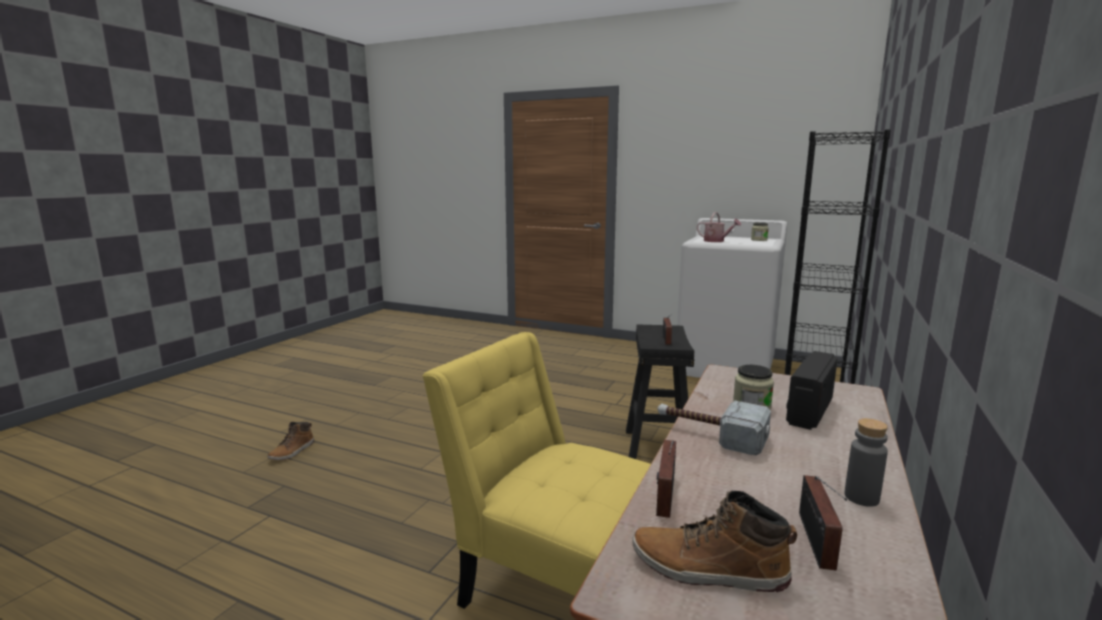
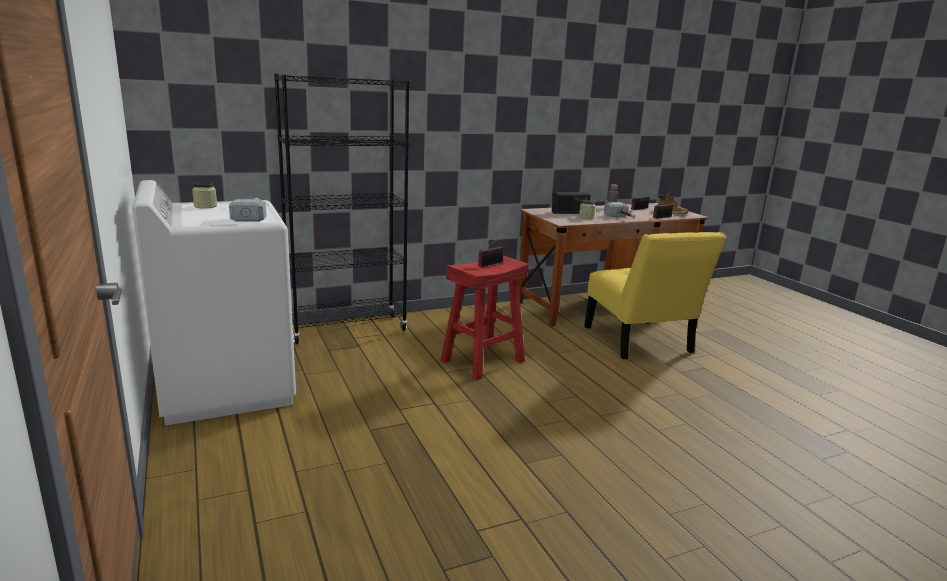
camera: 140 degrees left, 5 degrees up
(292, 451) = (828, 500): boot -> none
(658, 448) = (482, 360): black stool -> red stool
(716, 241) = (252, 215): watering can -> hammer

